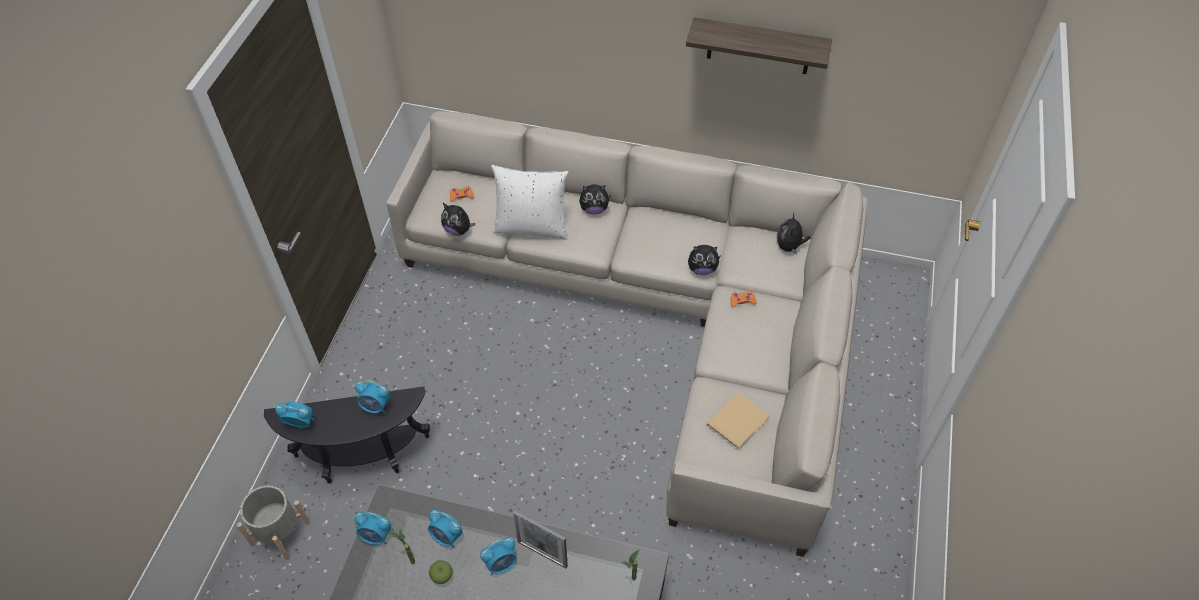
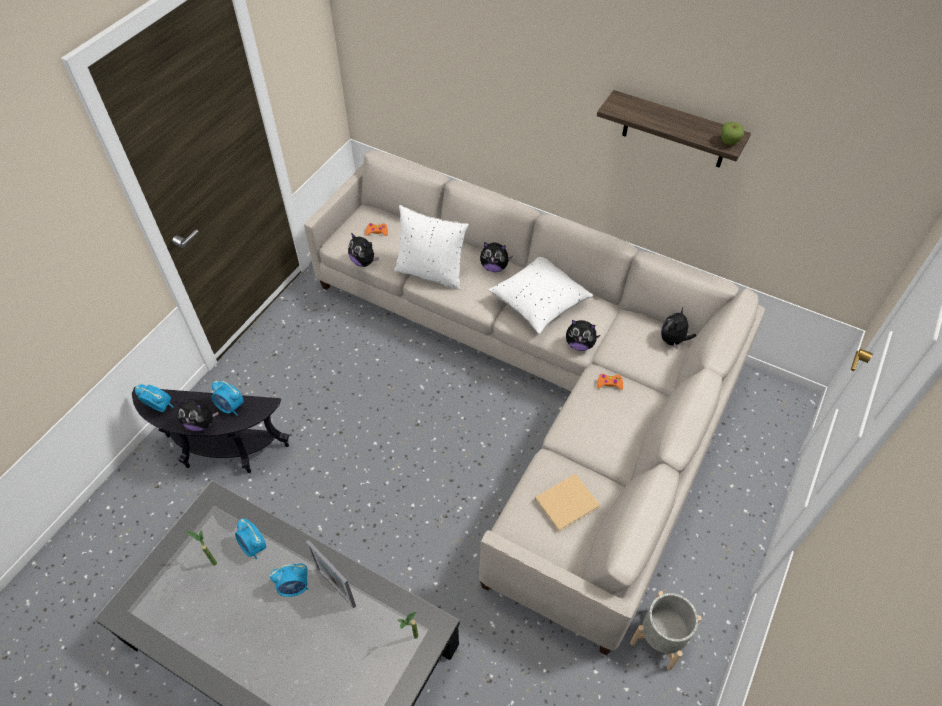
camera: 15 degrees right, 0 degrees up
(280, 533) = (129, 503): grey planter -> grey planter (660, 638)
(350, 429) = (201, 423): none -> plush toy
(376, 536) = (191, 529): alarm clock -> none
(442, 577) = (236, 585): apple -> apple (728, 142)
(650, 236) = (539, 303): none -> white pillow

